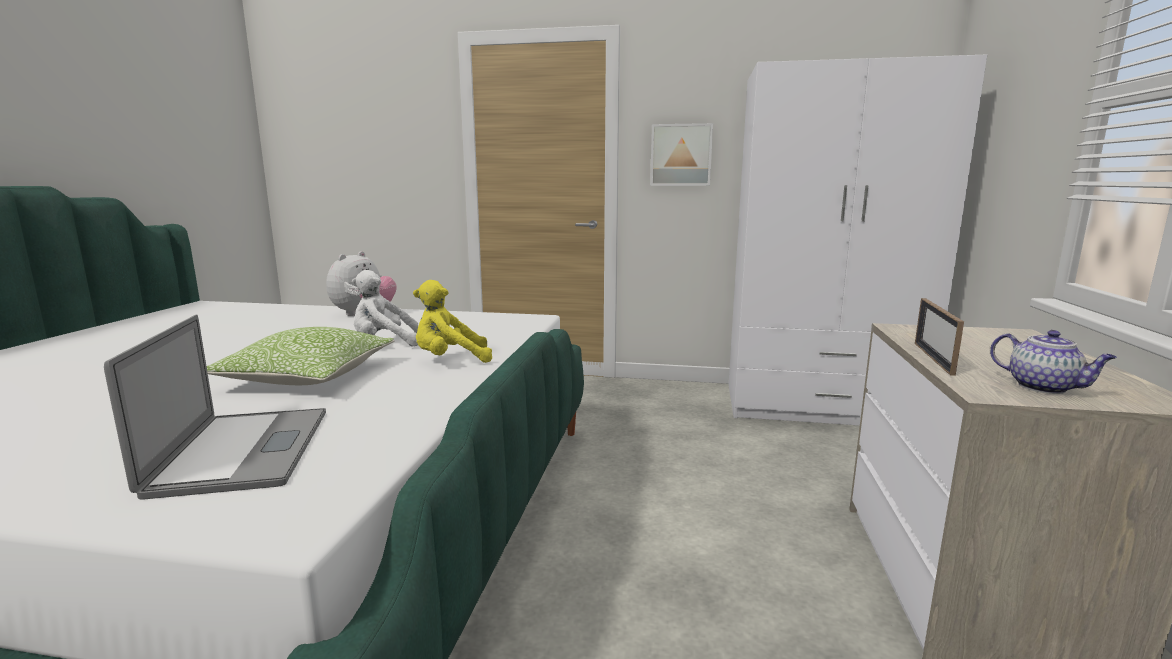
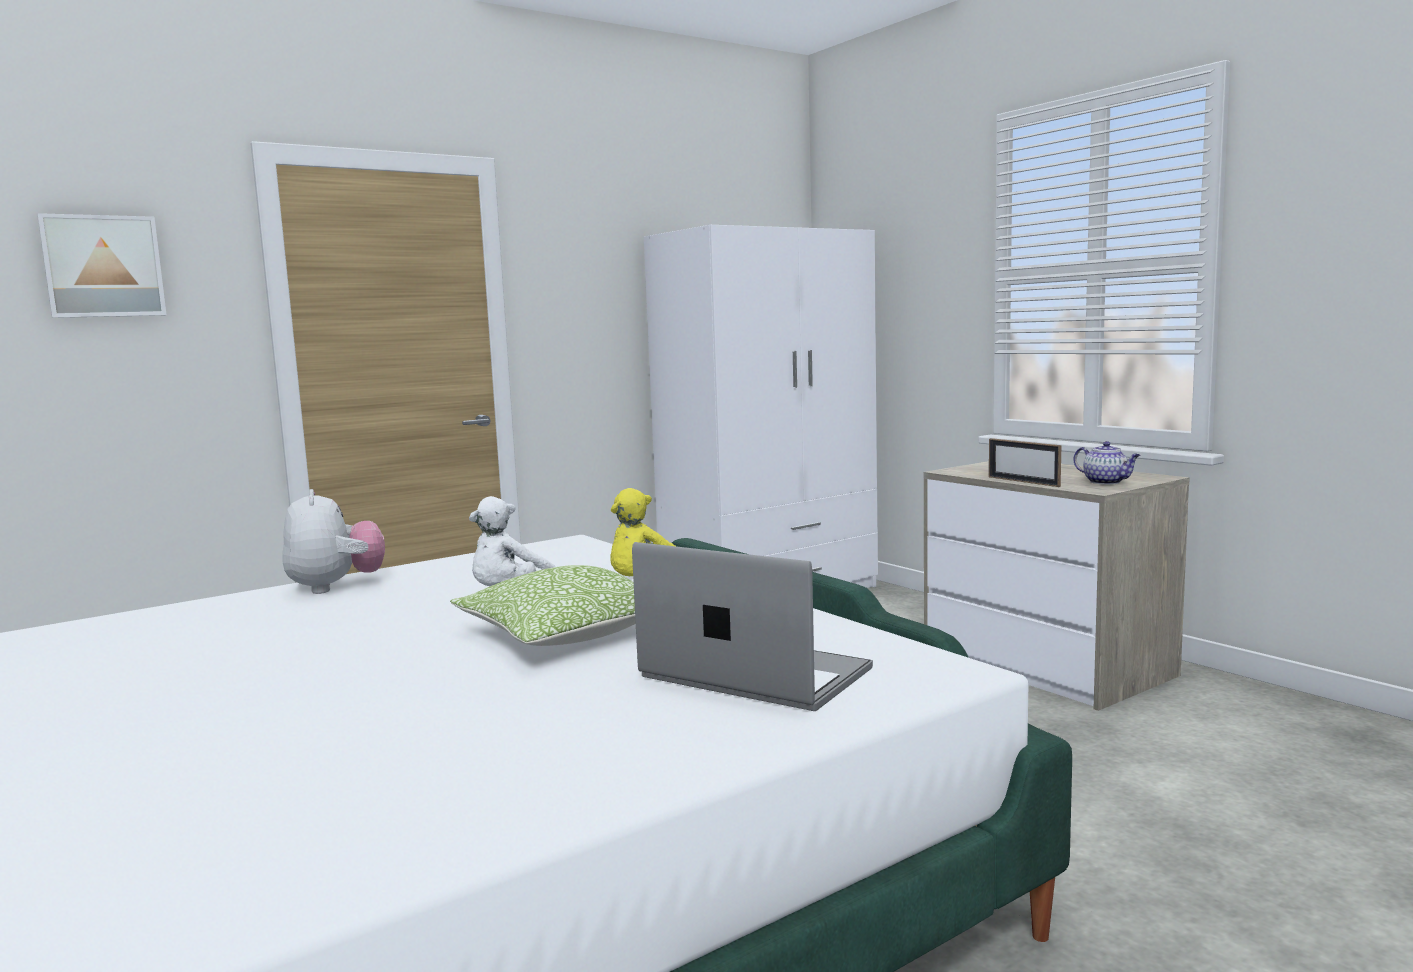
camera: 45 degrees left, 5 degrees down
(681, 155) = (580, 323): picture -> picture (103, 266)
(1044, 387) = (1106, 482): teapot -> teapot turned 45 degrees clockwise

